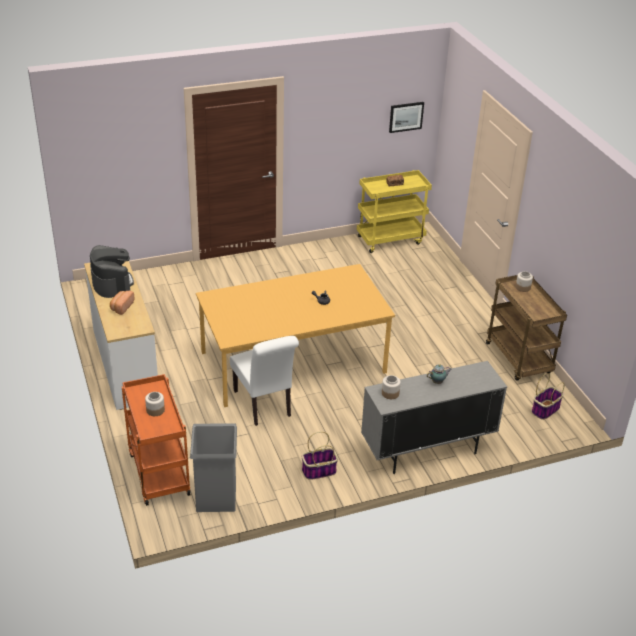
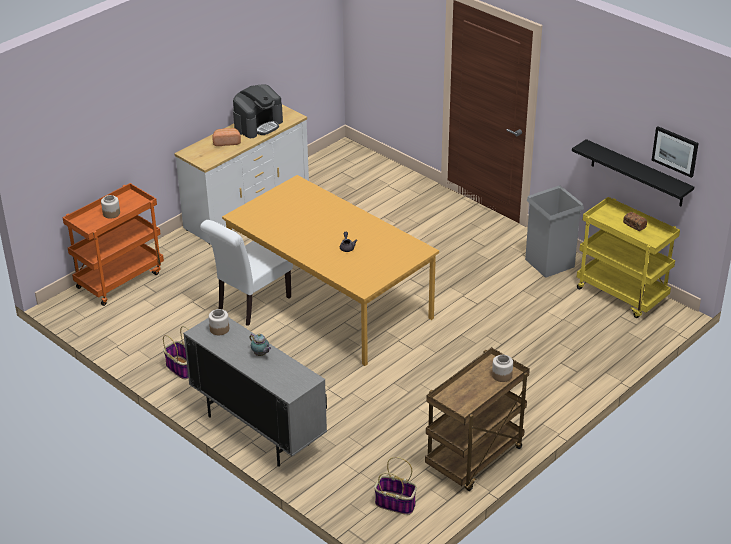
camera: 65 degrees right, 0 degrees up
(216, 497) = (109, 321): grey trash can -> grey trash can (549, 263)
(376, 150) = (637, 173): none -> black shelf

